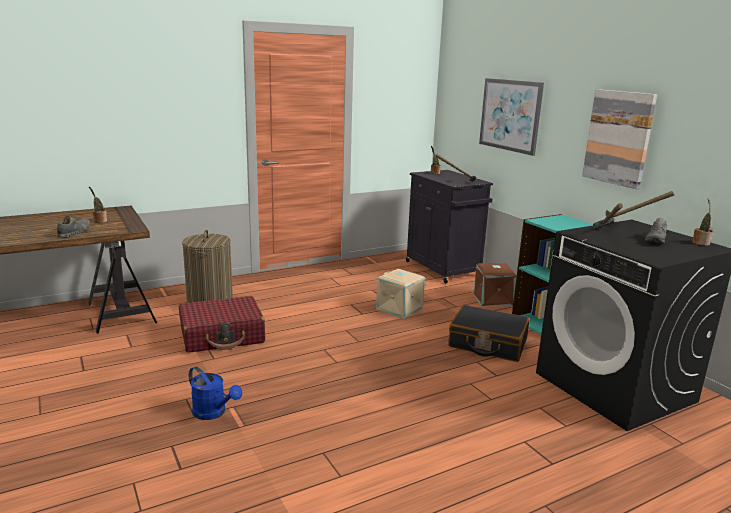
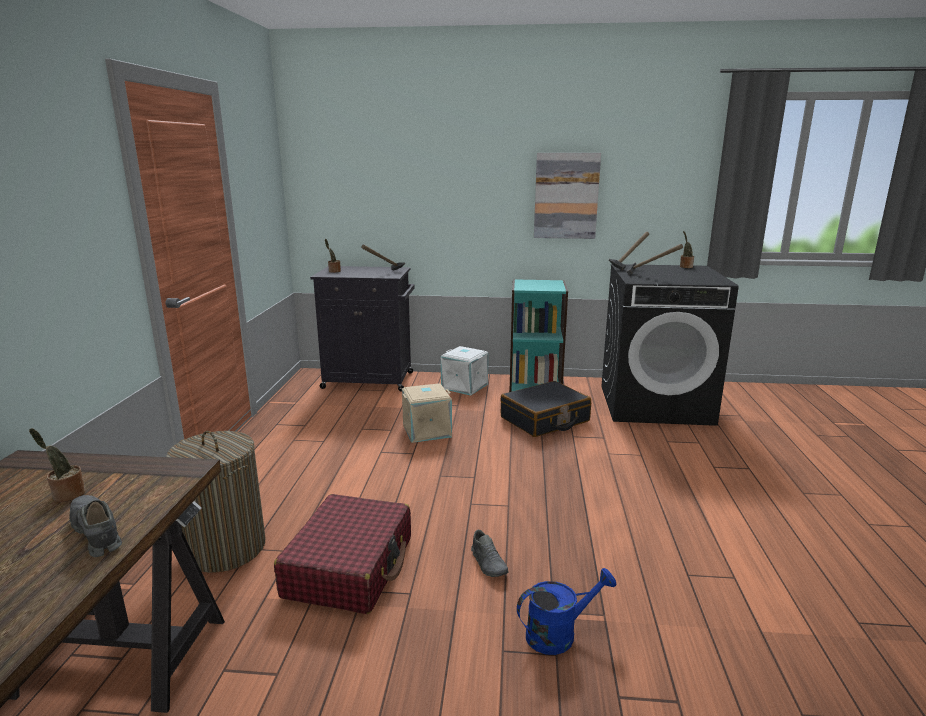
camera: 55 degrees left, 0 degrees up
(493, 299) = (465, 386): brown storage box -> white storage box
(510, 115) = (421, 189): picture -> none
(656, 240) = (672, 272): grey shoe -> grey shoe (489, 563)

